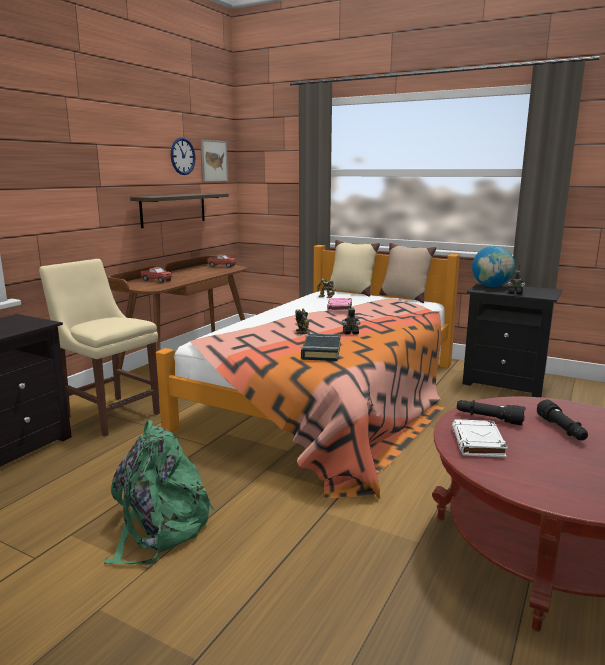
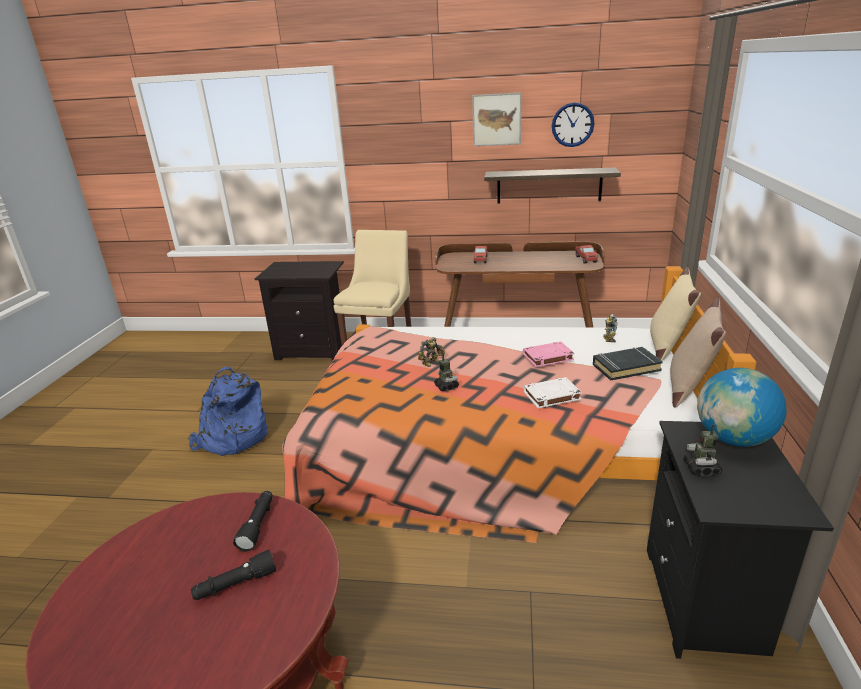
camera: 70 degrees right, 10 degrees up
(159, 527) = (232, 438): green backpack -> blue backpack
(214, 161) = (633, 126): picture -> picture (496, 119)
(321, 351) = (370, 386): black book -> black book (626, 367)
(478, 443) = (198, 523): white book -> white book (551, 396)

